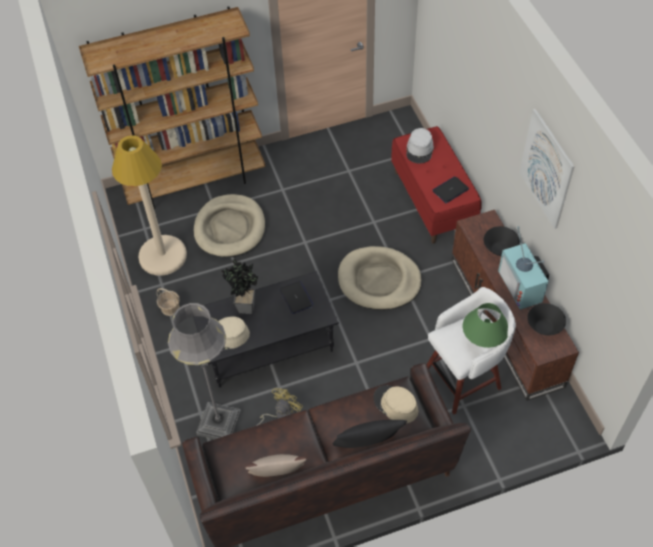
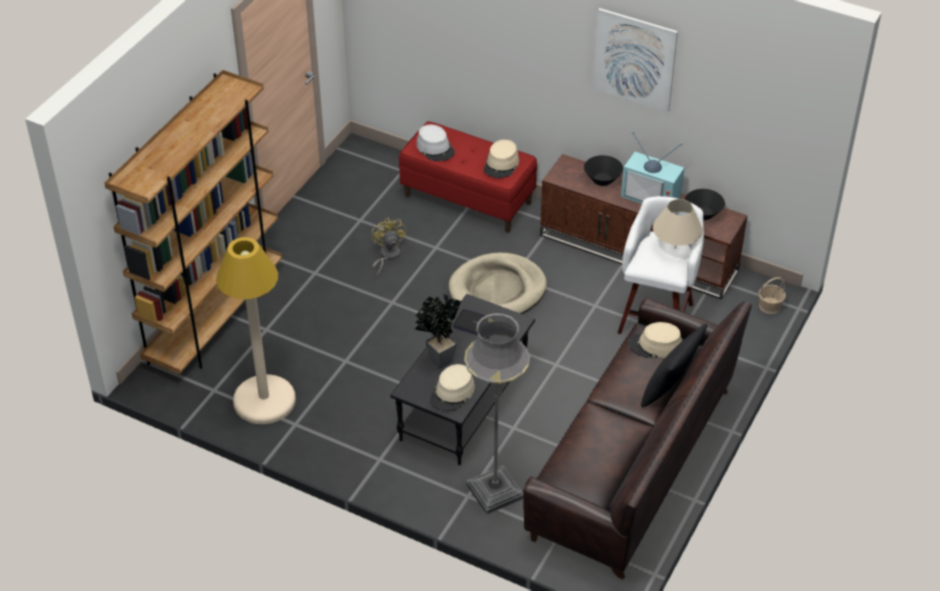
camera: 45 degrees left, 10 degrees down
(170, 308) = (330, 437): basket -> basket (770, 306)
(230, 228) = (303, 335): beige dog bed -> none
(278, 476) = (627, 459): beige pillow -> none
(280, 414) = (540, 446): yellow fan -> yellow fan (387, 256)
(450, 190) = (501, 164): laptop -> beige hat
(483, 340) = (675, 248): green table lamp -> beige table lamp

